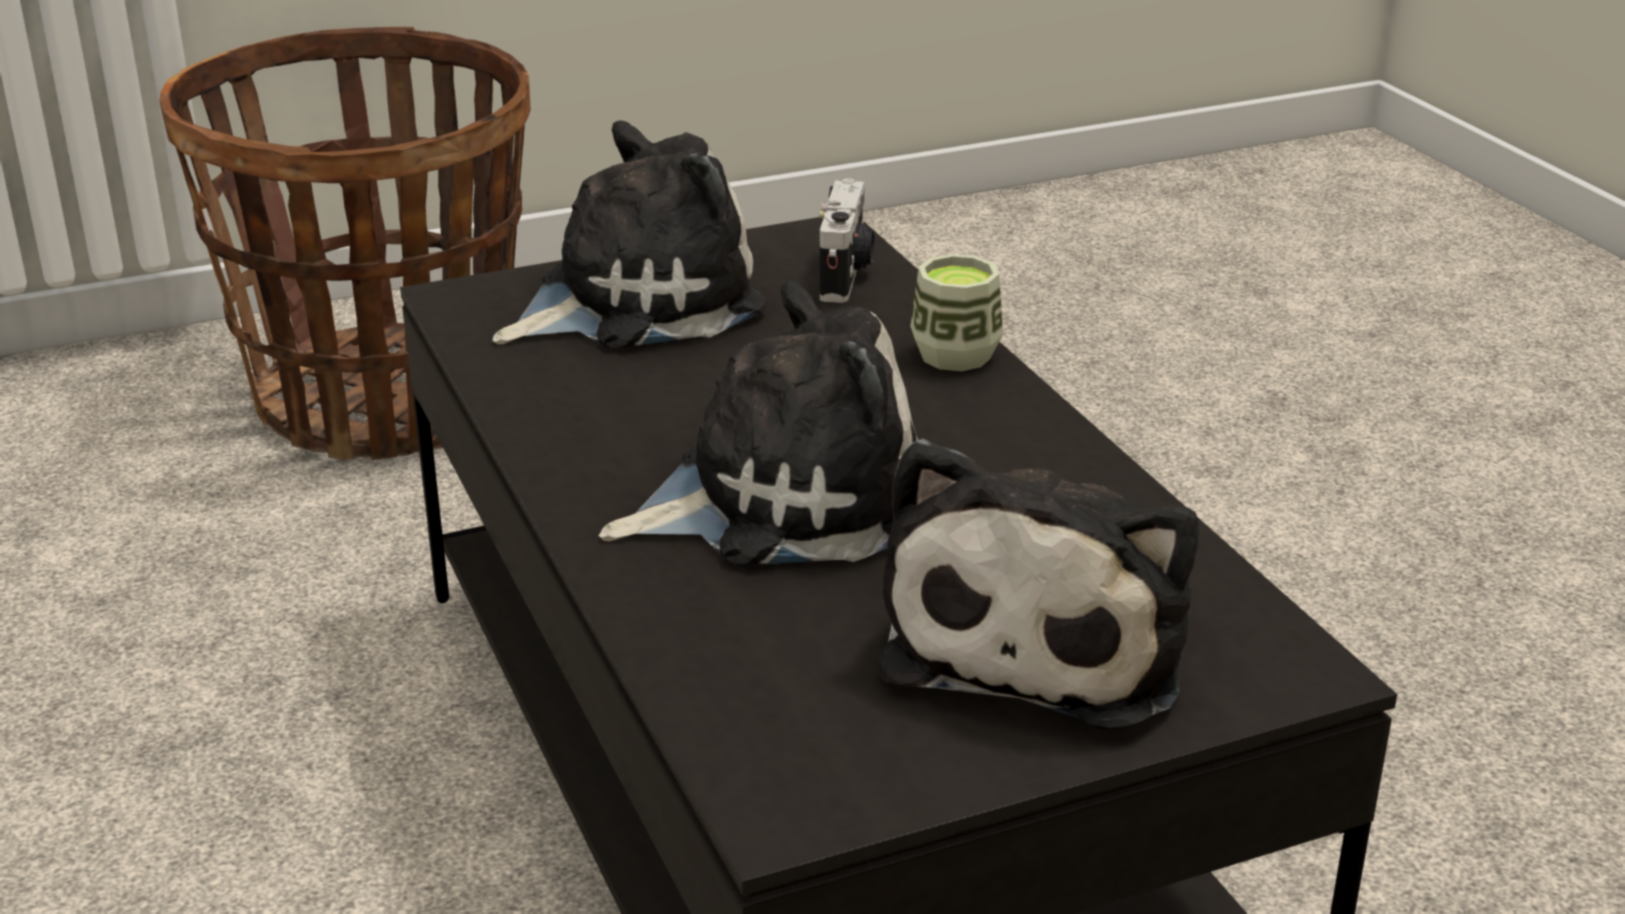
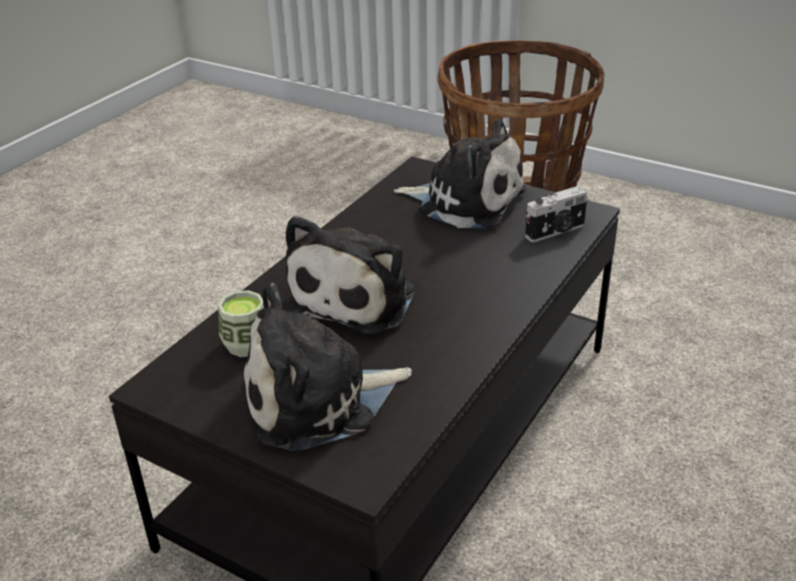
camera: 55 degrees right, 5 degrees up
(783, 498) = (356, 297): plush toy -> plush toy turned 75 degrees clockwise
(955, 355) = (523, 286): cup -> cup (247, 345)

